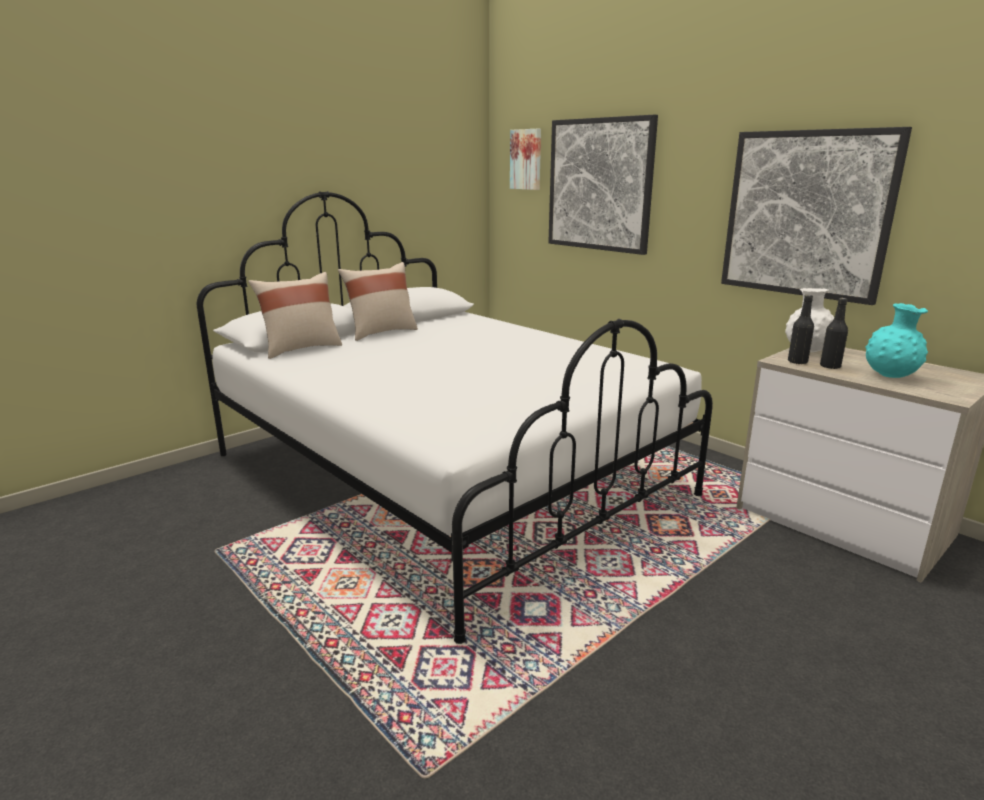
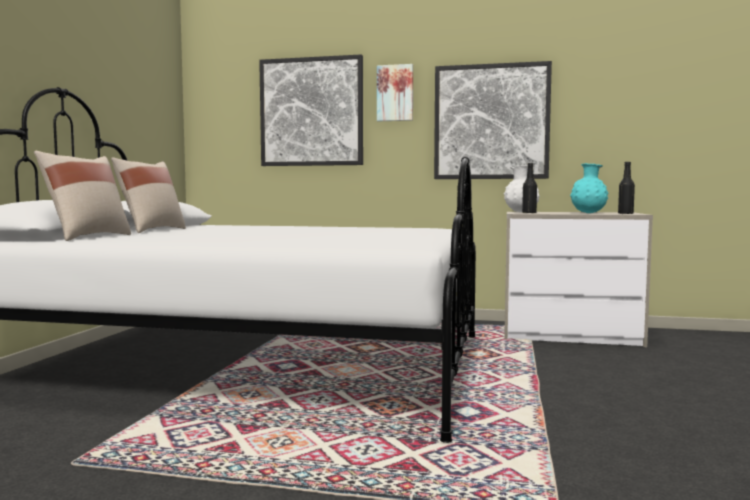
camera: 35 degrees left, 15 degrees down
(526, 159) = (230, 94): picture -> picture (395, 93)
(830, 366) = (550, 213): black bottle -> black bottle (625, 214)

